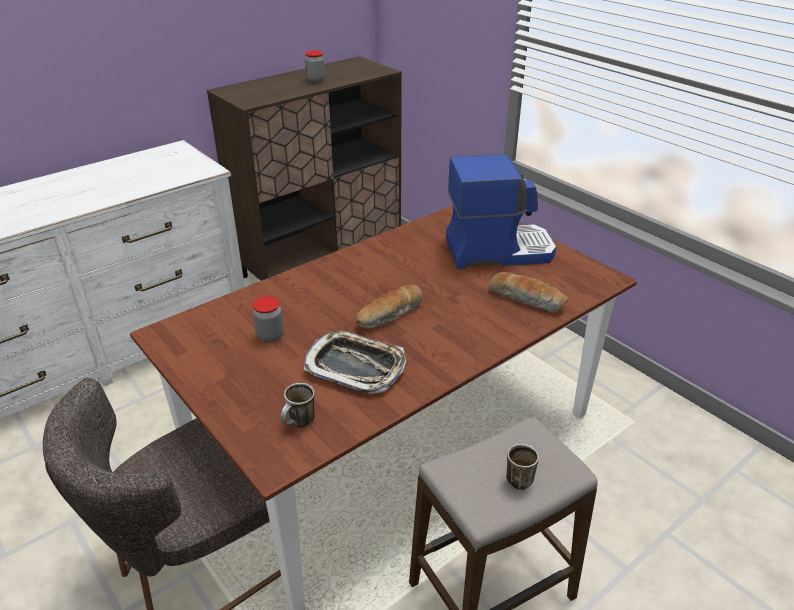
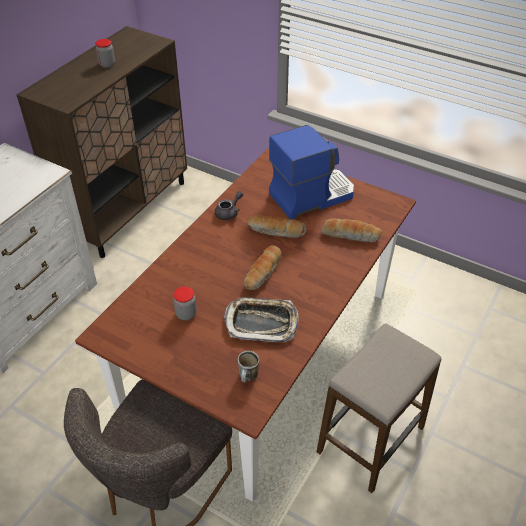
camera: 20 degrees left, 10 degrees up
(387, 248) = (229, 212): none -> grey teapot
(432, 277) = (276, 231): none -> bread
(519, 477) = (395, 369): mug -> none

